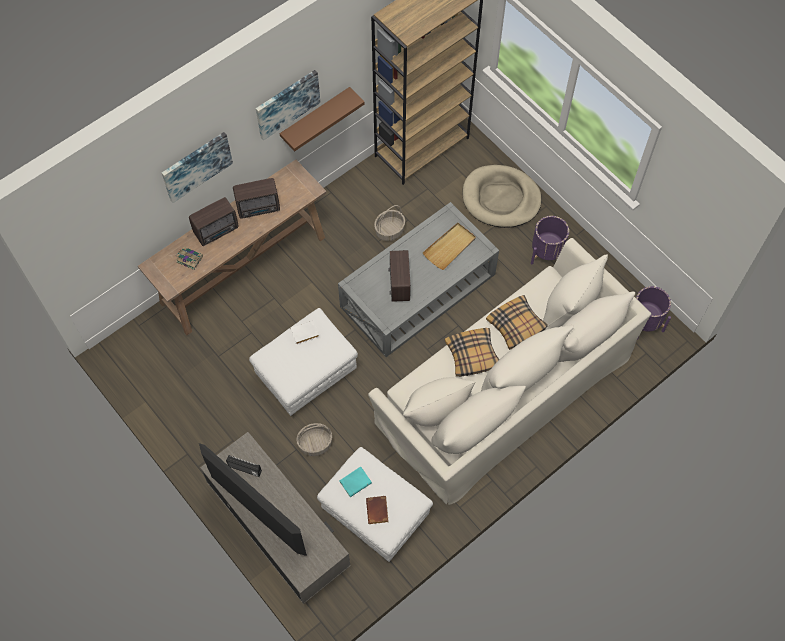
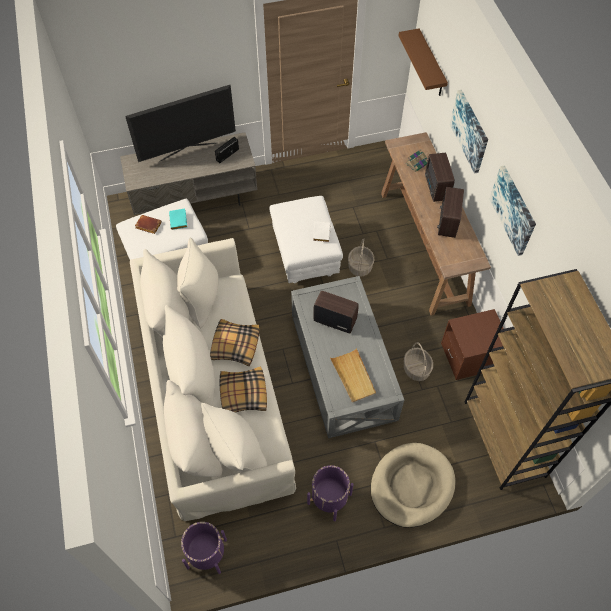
camera: 115 degrees right, 5 degrees down
(315, 118) = (514, 267): brown shelf -> brown shelf (431, 64)
(315, 444) = (246, 241): basket -> basket (360, 266)
(354, 193) = (470, 356): none -> brown nightstand

